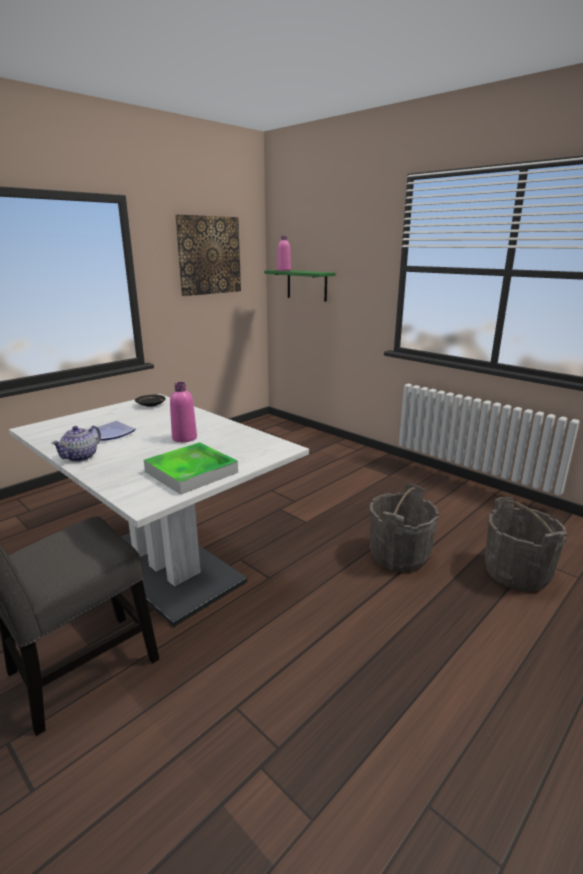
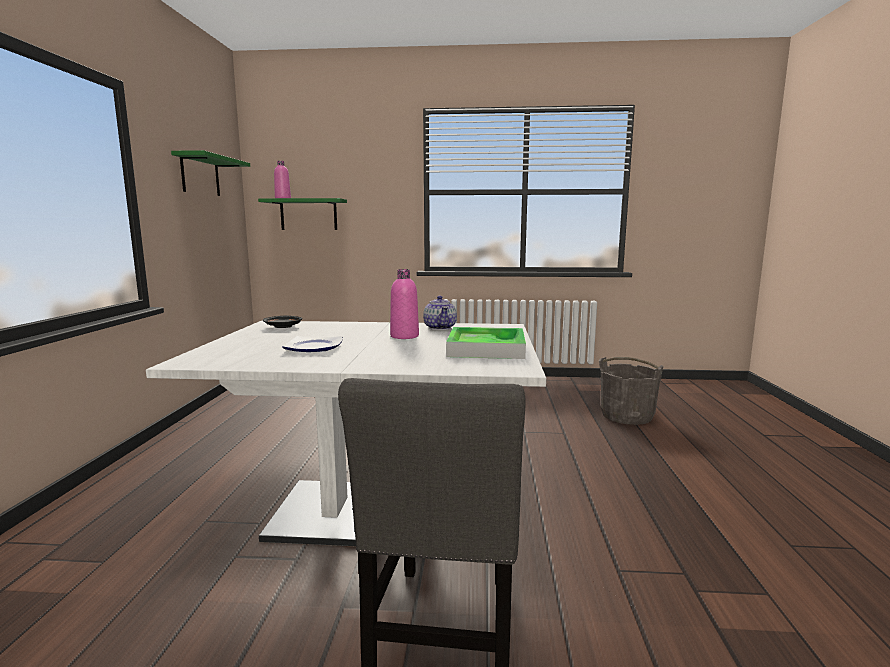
camera: 40 degrees left, 10 degrees down
(81, 457) = (342, 364): teapot -> teapot (440, 327)
(209, 255) = (200, 175): picture -> green shelf
(399, 555) = (549, 431): grey bucket -> none

